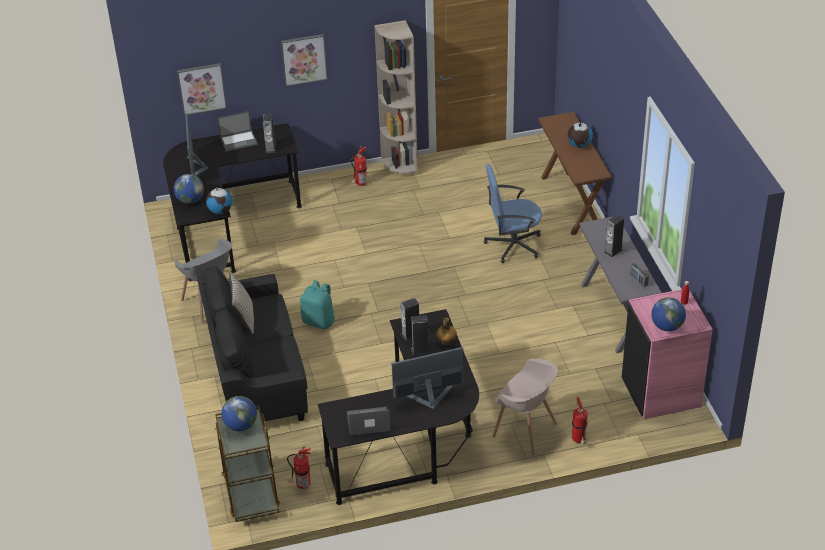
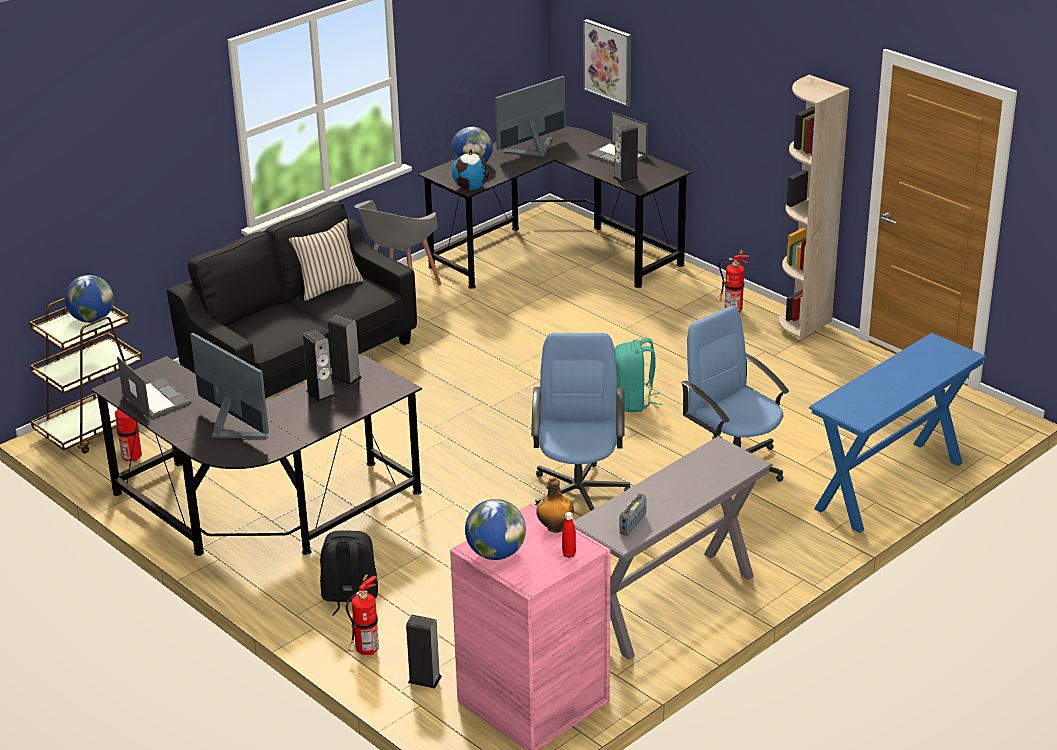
camera: 60 degrees right, 10 degrees down
(304, 59) = (721, 83): picture -> none
(319, 321) = (434, 371): turquoise backpack -> turquoise backpack (634, 402)
(446, 343) = (351, 407): bottle -> bottle (555, 528)
(492, 309) = (579, 491): none -> blue office chair
(525, 431) = (349, 597): beige chair -> black backpack
(571, 203) = (889, 485): brown console table -> blue console table
(579, 145) = (906, 383): globe -> none
(613, 251) = (680, 483): speaker -> speaker (424, 679)

